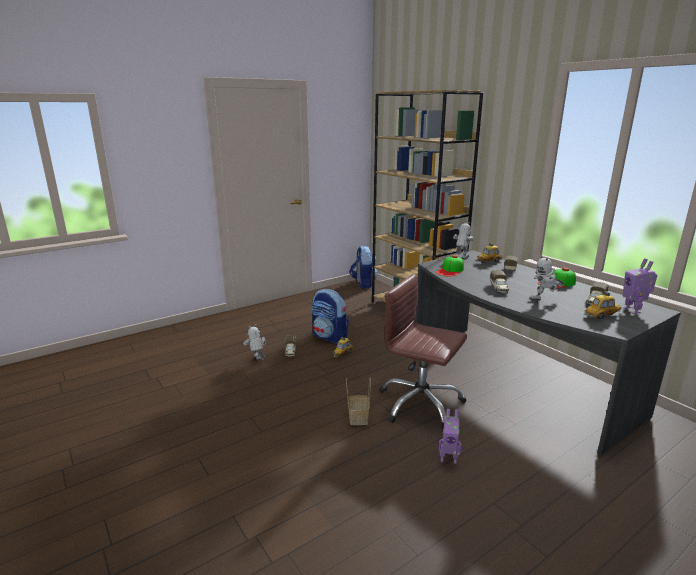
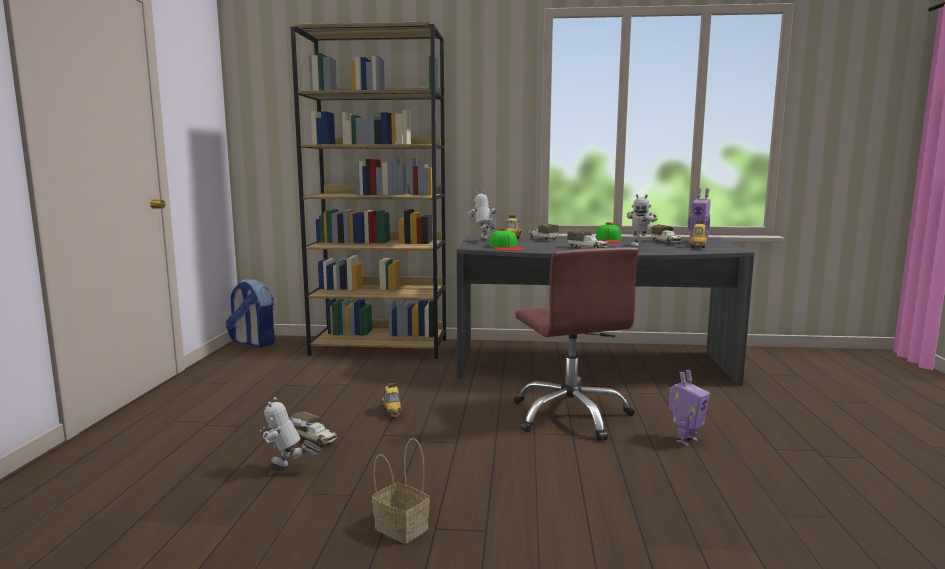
camera: 50 degrees left, 10 degrees down
(330, 337) = (335, 404): backpack -> none
(357, 417) = (548, 455): basket -> basket (399, 528)
(420, 404) = (571, 415): brown office chair -> brown office chair turned 90 degrees counterclockwise

